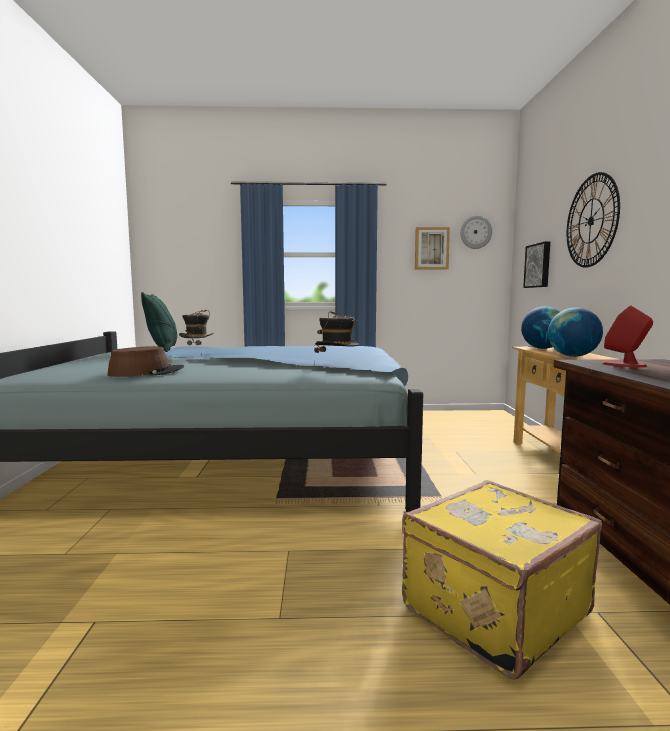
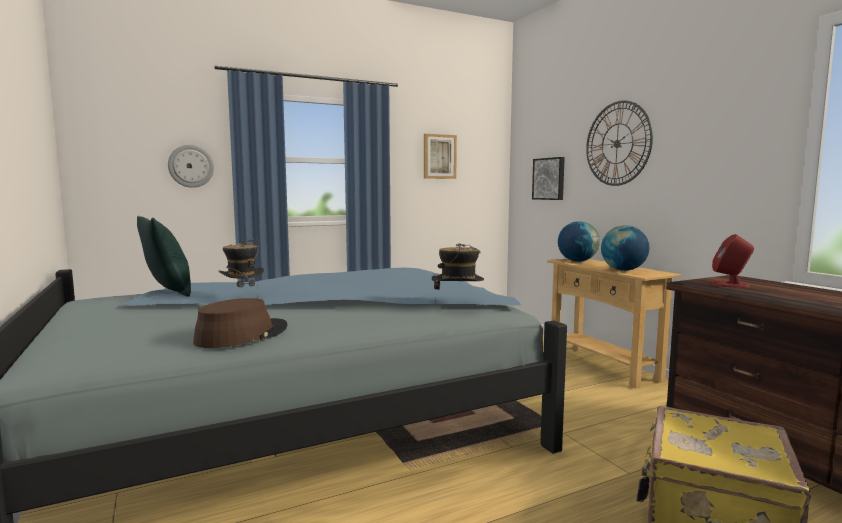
camera: 25 degrees left, 0 degrees up
(475, 232) = (478, 141): wall clock -> wall clock (191, 166)

